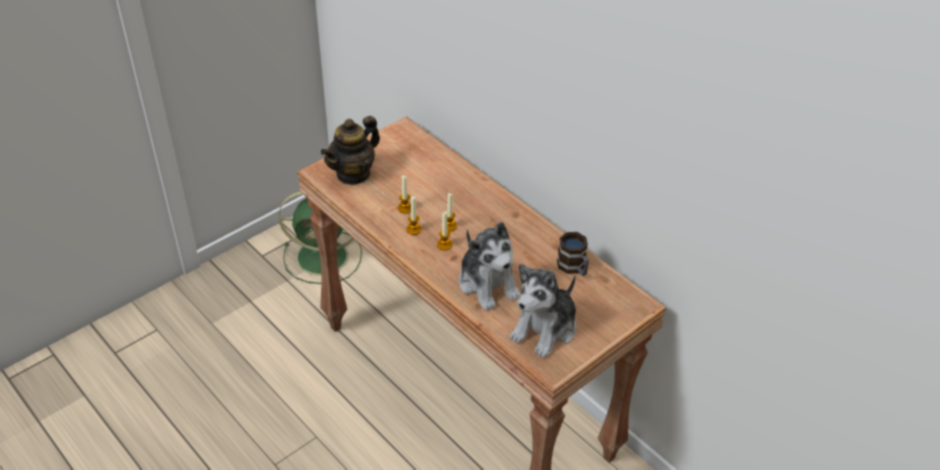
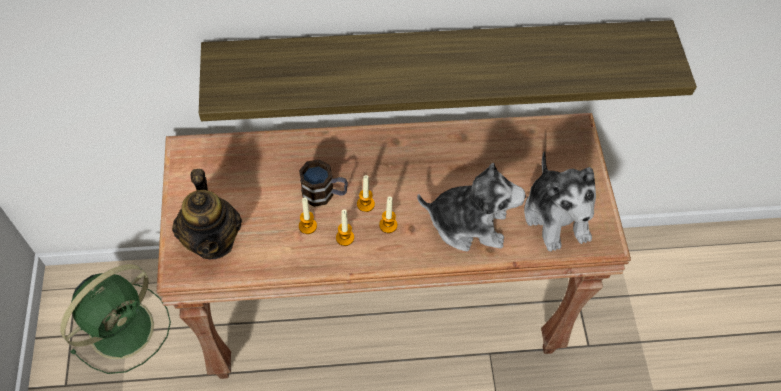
camera: 55 degrees left, 15 degrees up
(568, 165) = (438, 59): none -> shelf
(574, 268) = (499, 144): mug -> mug (324, 194)

